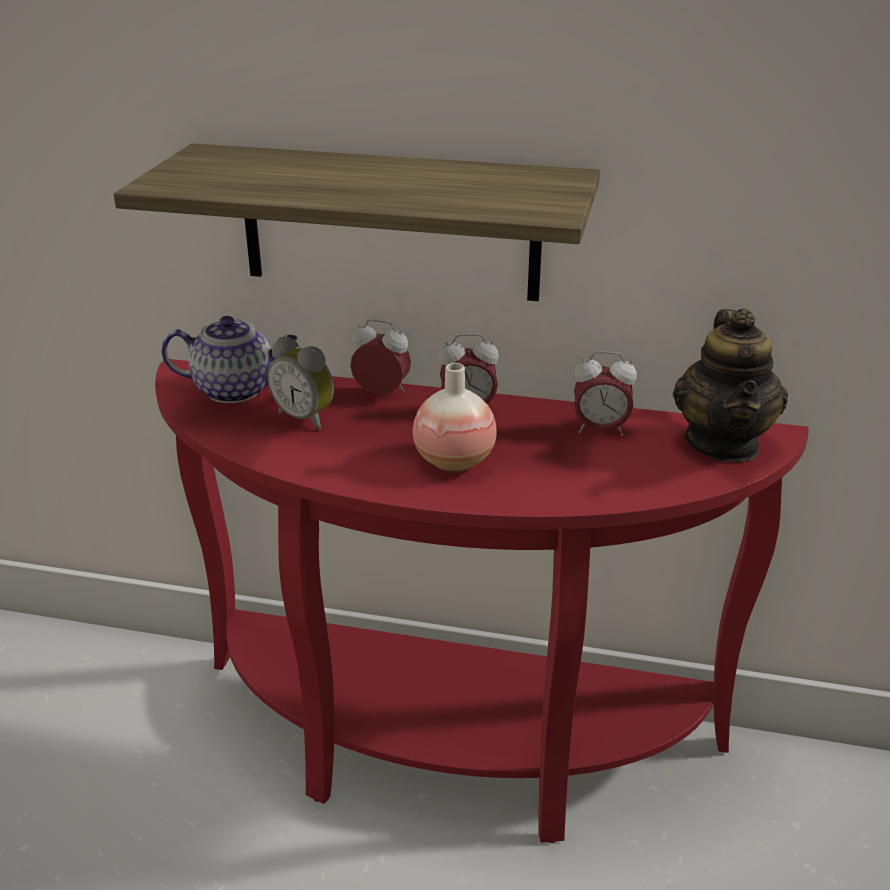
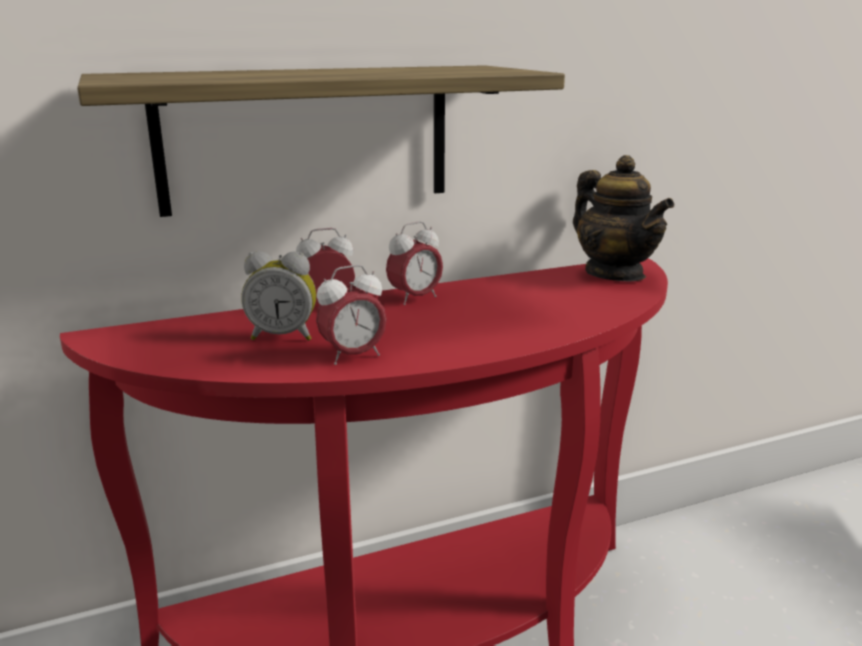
camera: 35 degrees left, 10 degrees down
(236, 390) = (180, 335): teapot -> none
(454, 461) = (457, 329): vase -> none
(600, 429) = (528, 286): alarm clock -> alarm clock (353, 356)

